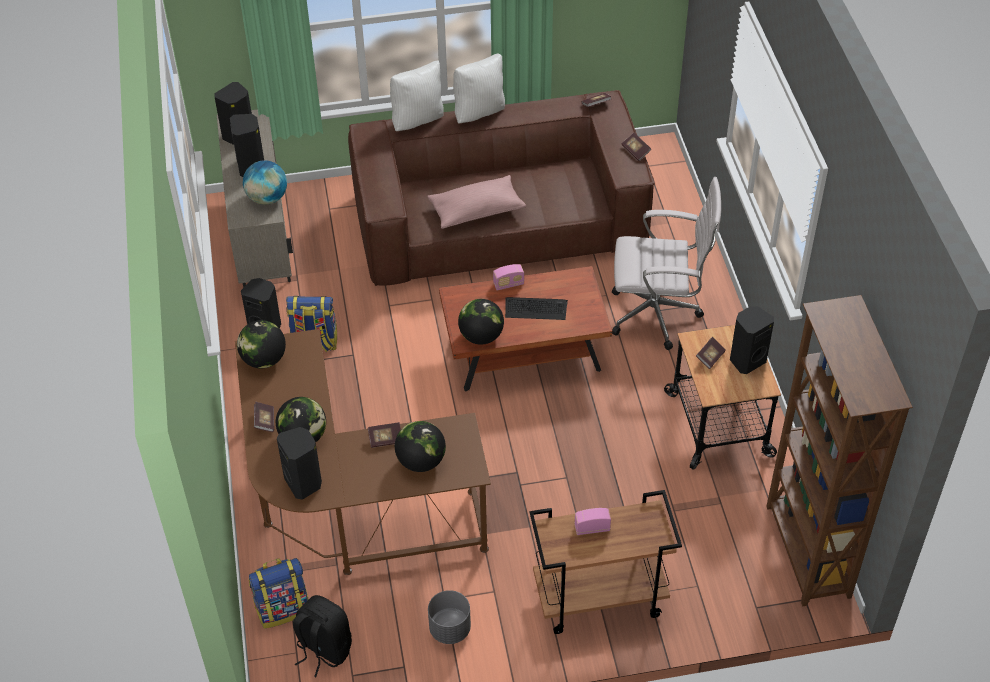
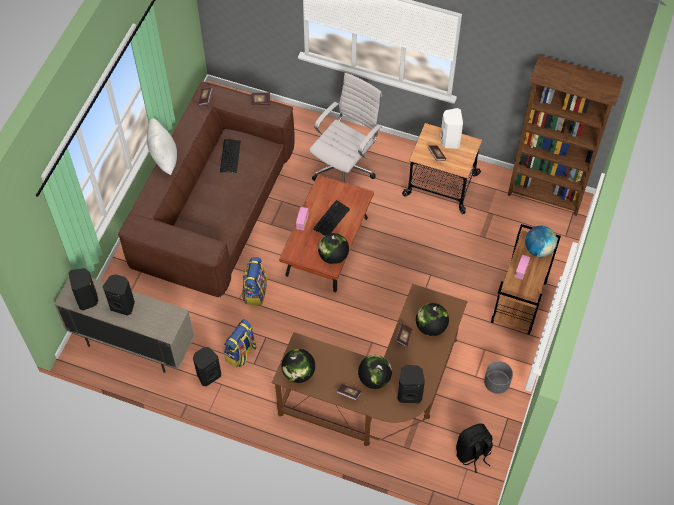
camera: 60 degrees left, 10 degrees up
(267, 198) = (160, 309): globe -> globe (538, 249)
(283, 608) = (432, 462): backpack -> backpack (255, 291)
(417, 120) = (144, 195): white pillow -> none
(476, 211) = (228, 208): pink pillow -> none
(551, 178) = (230, 156): none -> keyboard
(746, 360) = (449, 140): black speaker -> white speaker

